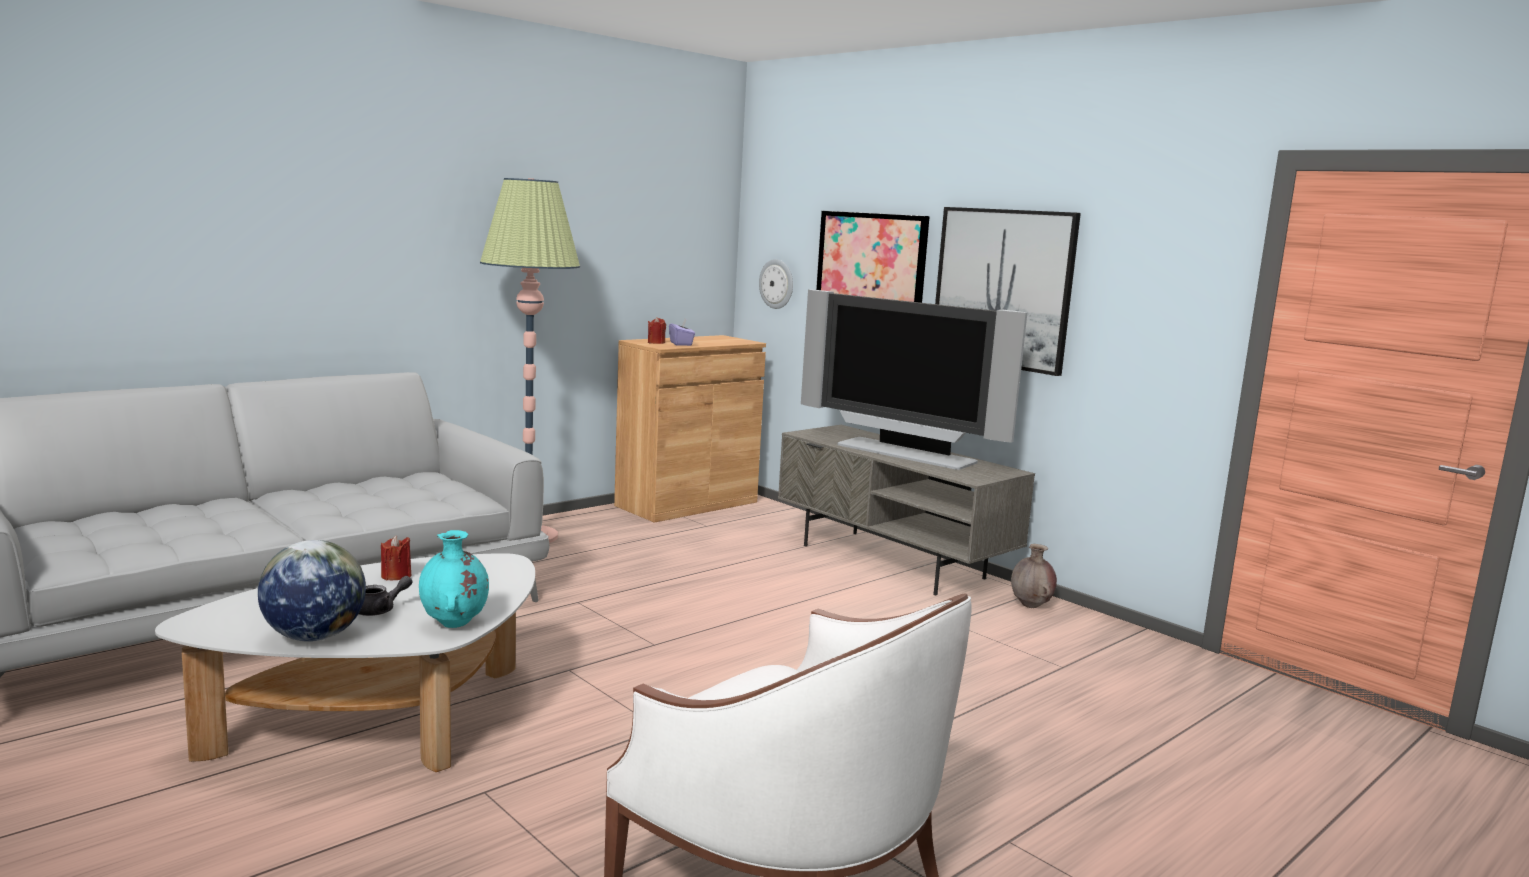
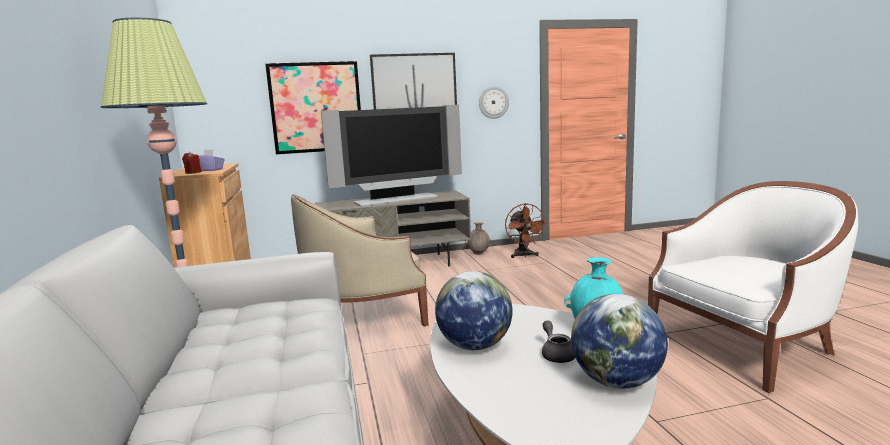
camera: 60 degrees left, 0 degrees up
(396, 576) = (474, 346): red candle -> globe
(684, 580) = (363, 316): none -> beige armchair
(777, 284) = (226, 120): wall clock -> wall clock (493, 102)
(1070, 642) = (524, 256): none -> brown fan

